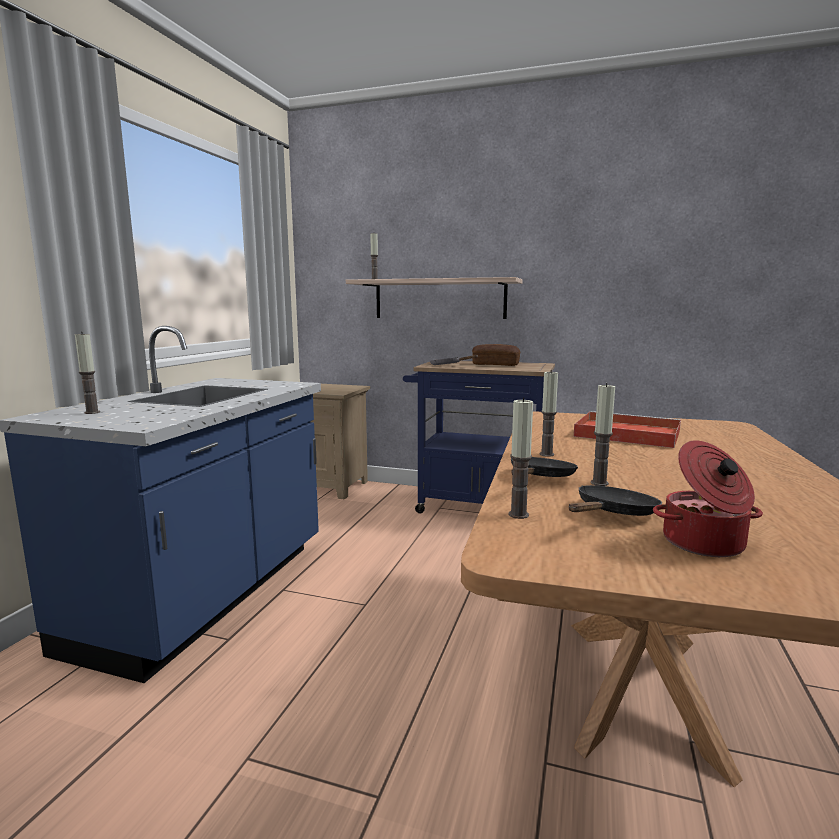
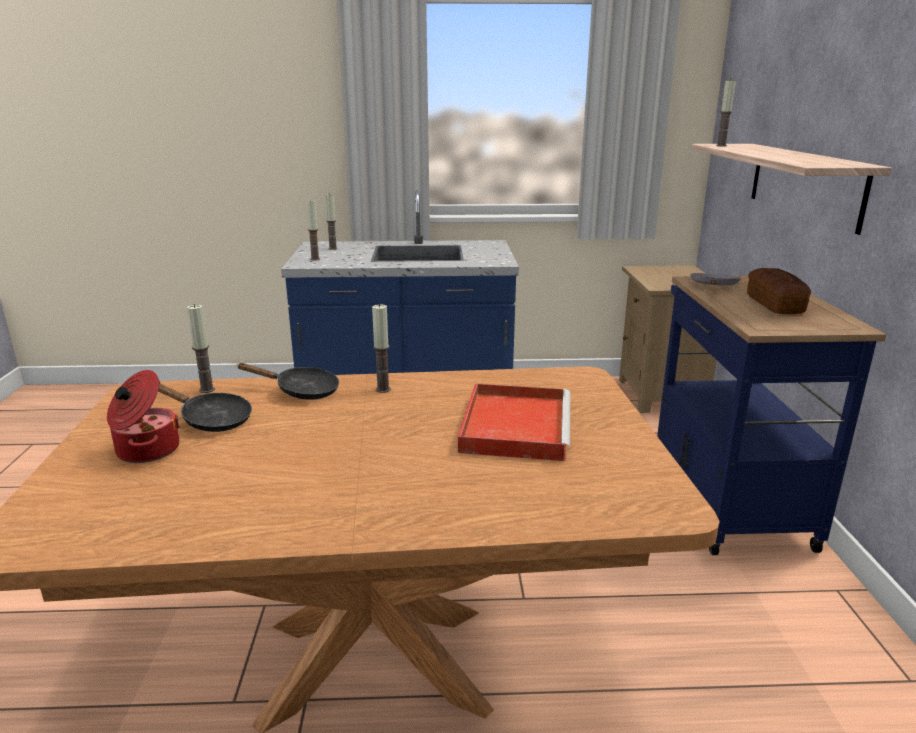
camera: 70 degrees right, 10 degrees up
(599, 483) = (292, 414): candle -> candle (315, 259)

